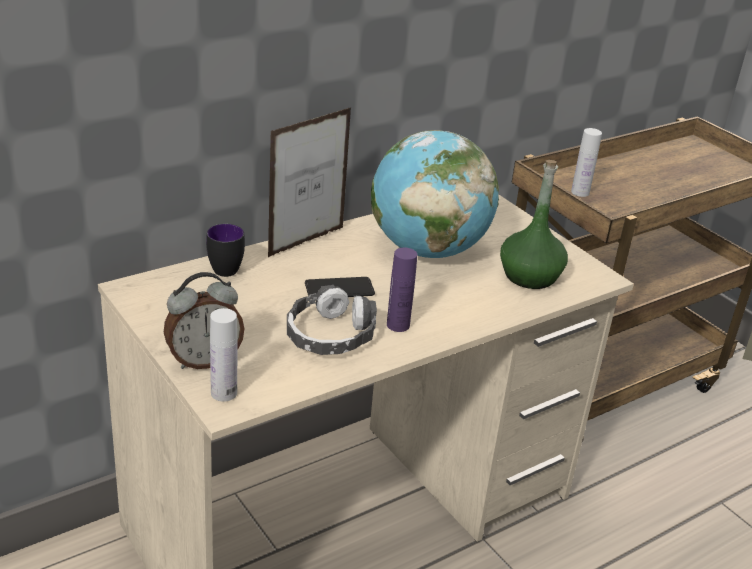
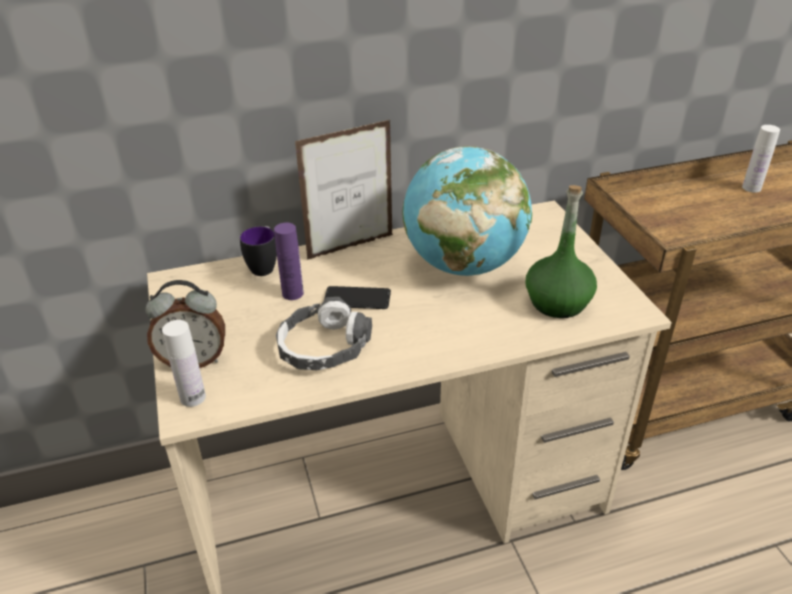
camera: 20 degrees right, 5 degrees up
(398, 325) = (395, 343): purple bottle -> purple bottle (293, 293)
(580, 192) = (651, 214): white bottle -> white bottle (751, 188)

